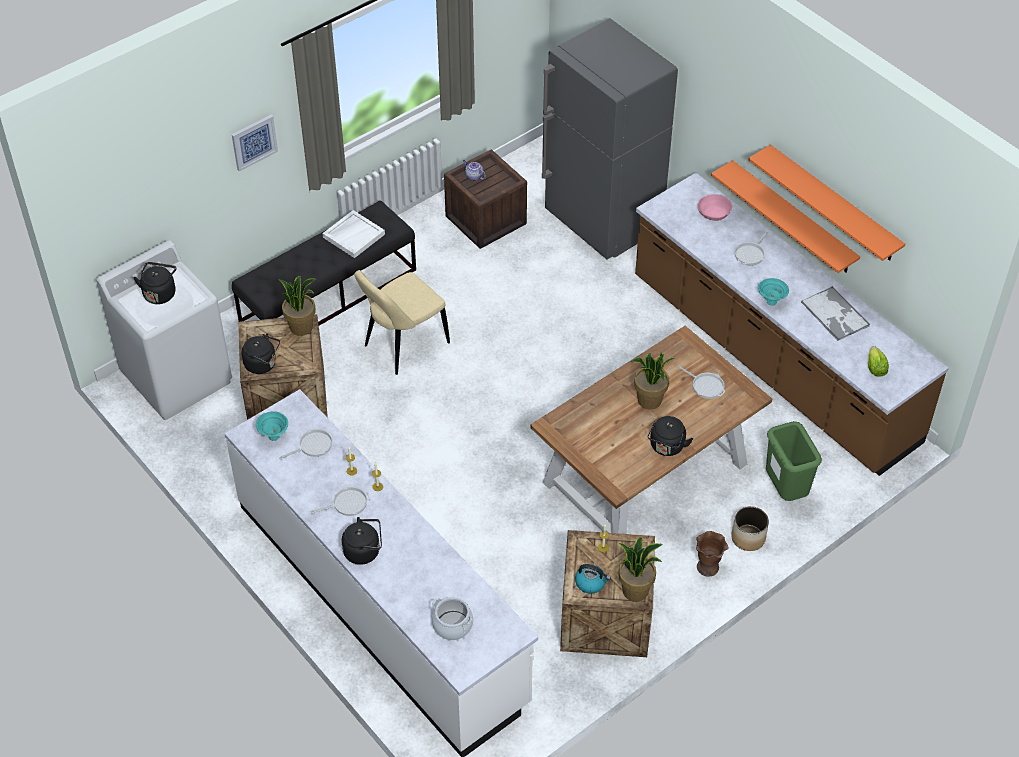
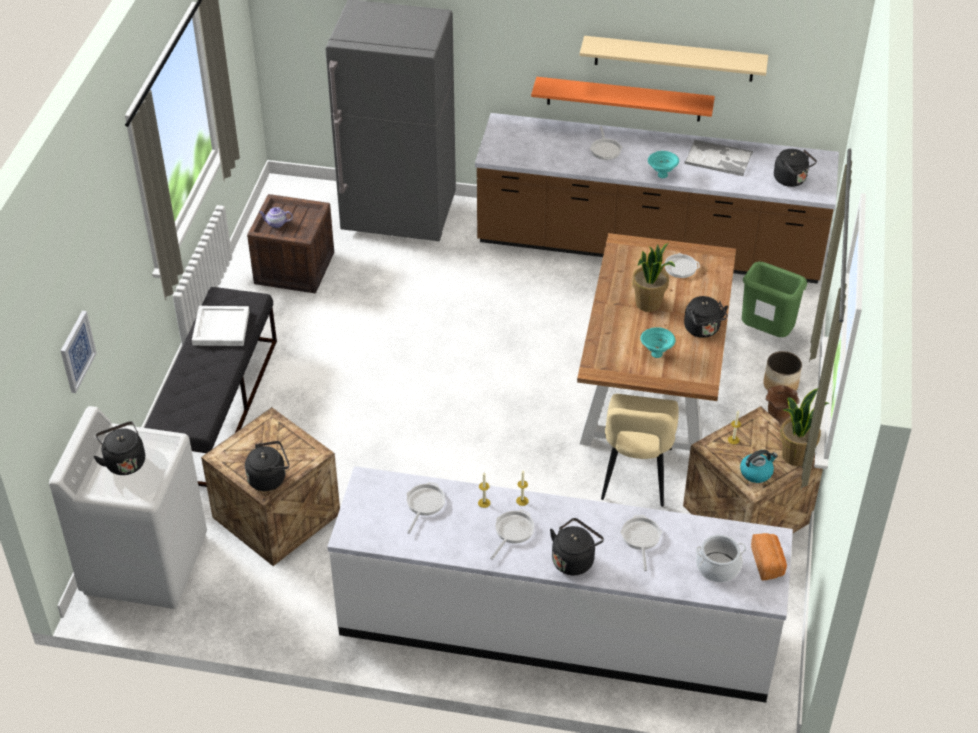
camera: 40 degrees left, 5 degrees down
(254, 142) = (116, 258): picture -> picture (76, 351)
(273, 436) = (377, 519): turquoise bowl -> turquoise bowl (655, 354)
(301, 327) = (269, 425): potted plant -> none
(403, 346) = (336, 409): beige chair -> beige chair (635, 477)
(425, 568) = (640, 538): none -> frying pan
(490, 647) = (768, 563): none -> bread
(714, 214) = (542, 135): pink bowl -> none
(833, 204) = (674, 58): orange shelf -> beige shelf
(875, 368) = (791, 180): lettuce -> black kettle

